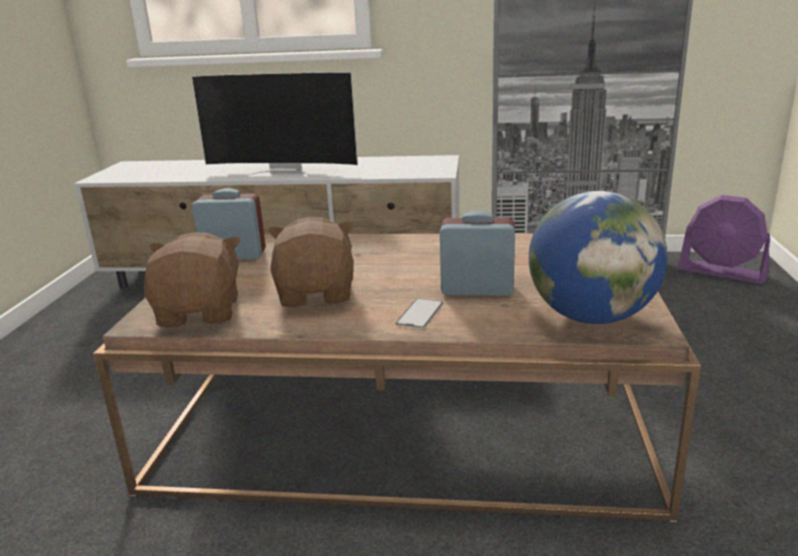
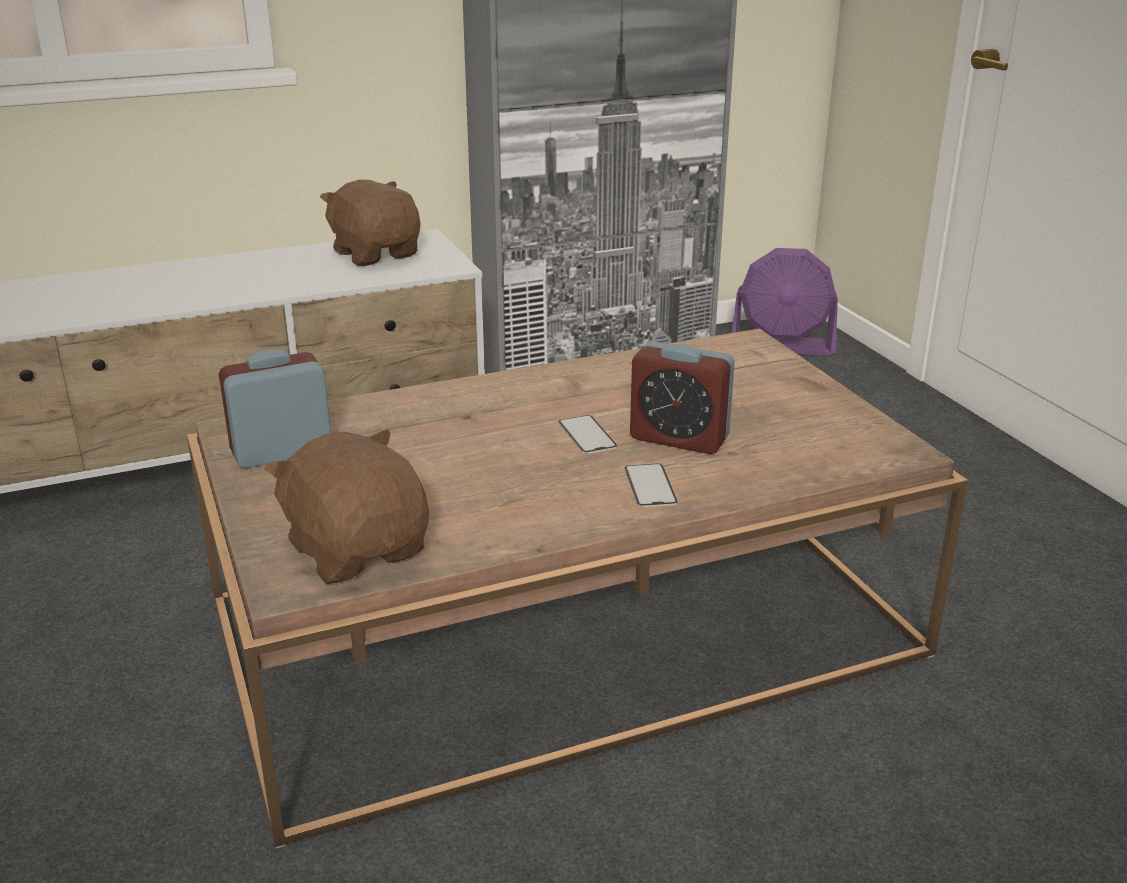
camera: 30 degrees left, 5 degrees up
(285, 171) = (191, 289): television -> none
(317, 294) = (487, 486): brown plush toy -> brown plush toy (376, 254)
(417, 276) = (587, 435): none -> phone
(477, 289) = (679, 438): alarm clock -> alarm clock turned 135 degrees counterclockwise
(591, 317) = (835, 448): globe -> none

